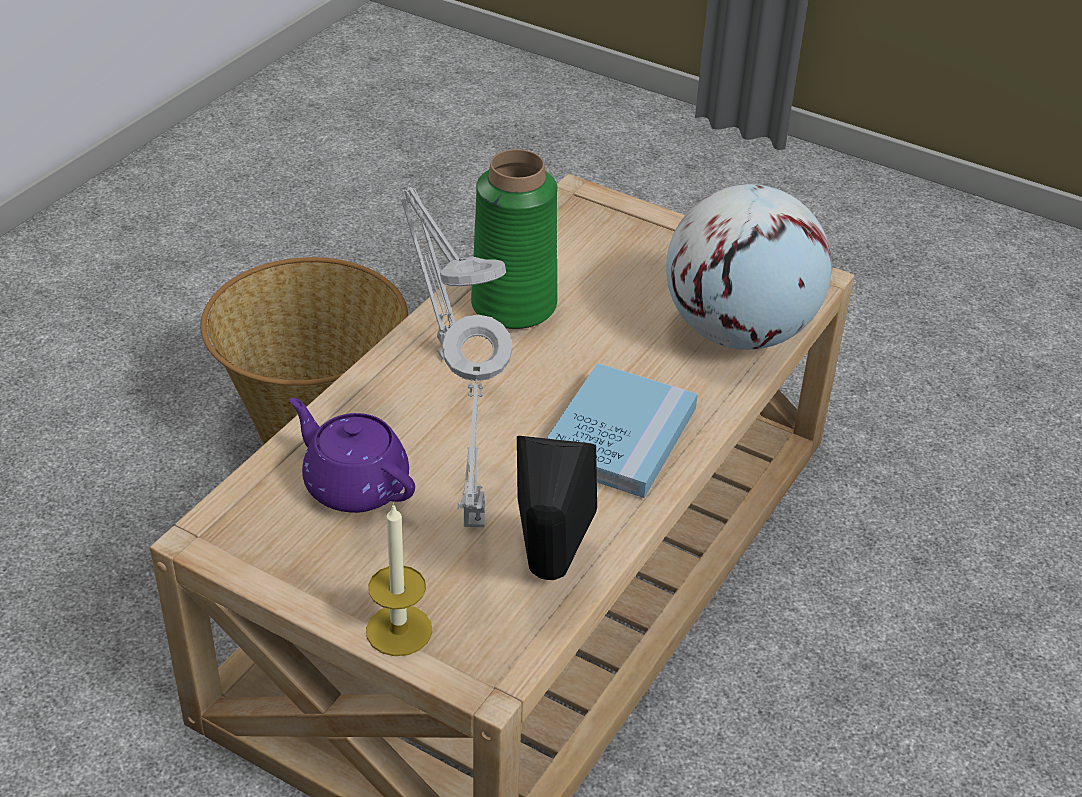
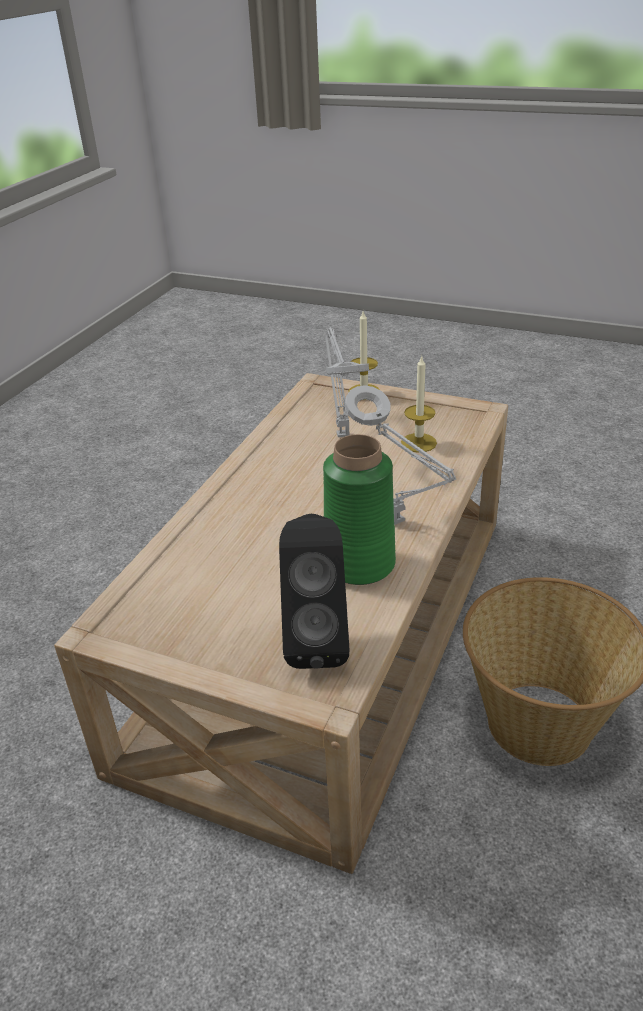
camera: 175 degrees right, 5 degrees down
(354, 485) = (418, 443): purple teapot -> candle
(548, 574) = (296, 418): black speaker -> black speaker (317, 641)
(619, 435) = (264, 485): blue book -> none
(738, 332) = (173, 568): globe -> none

